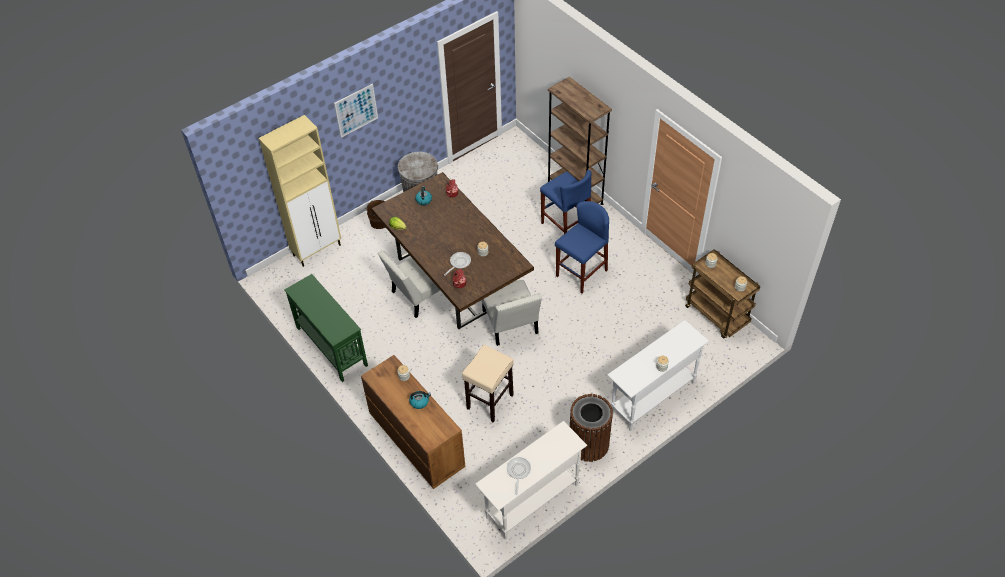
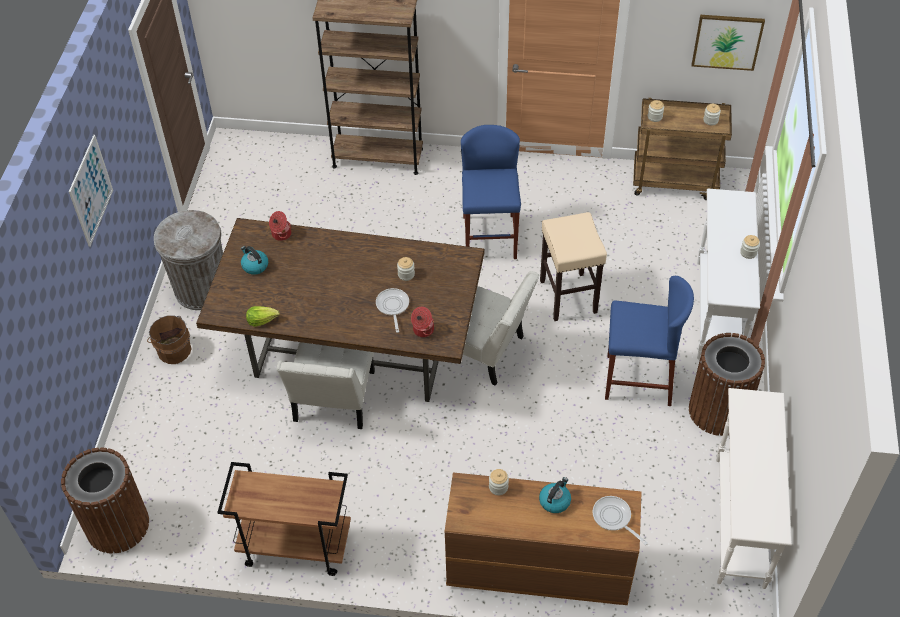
camera: 45 degrees left, 0 degrees up
(277, 280) = (117, 525): none -> brown trash can
(317, 250) = (129, 445): beige cabinet -> none
(331, 345) = (294, 547): green console table -> brown cart
(489, 402) = (564, 454): beige stool -> beige stool (568, 297)
(518, 471) = (757, 483): frying pan -> frying pan (614, 518)
(565, 226) = (410, 199): blue stool -> blue stool (638, 380)
(765, 242) = (727, 41): none -> picture

